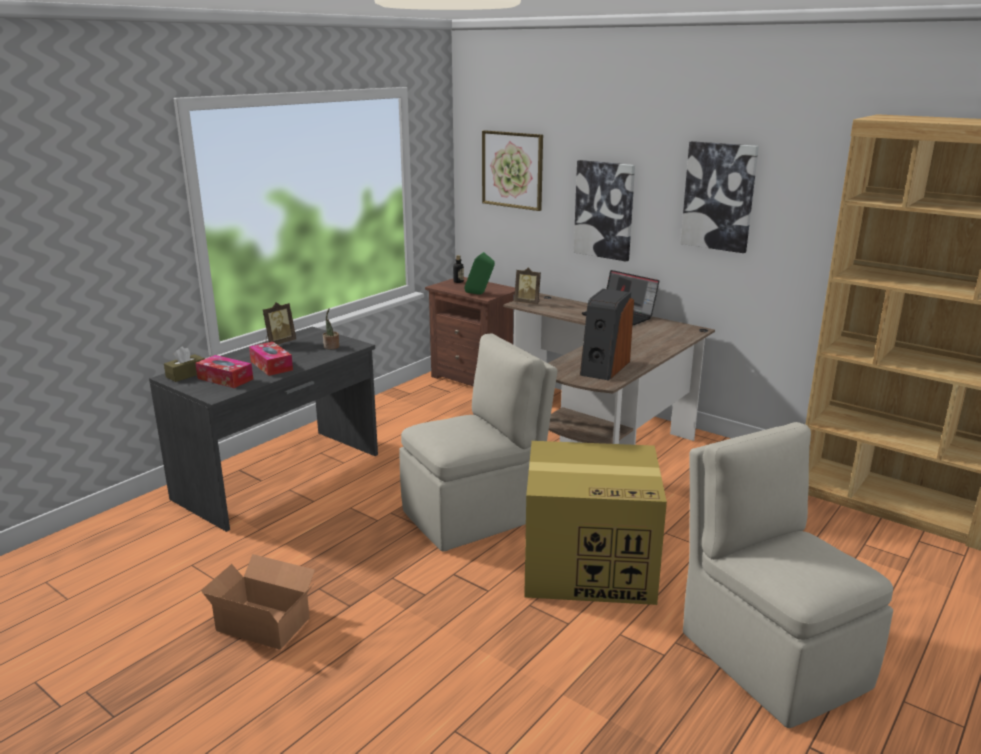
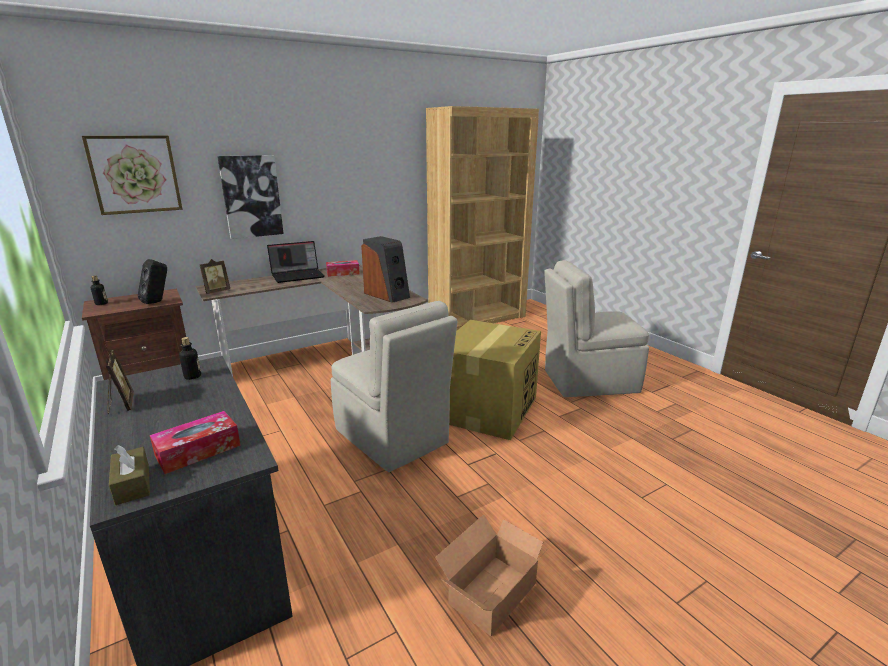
camera: 70 degrees left, 0 degrees up
(271, 365) = (198, 415): tissue box -> tissue box (343, 273)
(331, 347) = (192, 376): potted plant -> bottle
(475, 514) = (392, 438): beige chair -> beige chair turned 150 degrees clockwise
(480, 294) = (158, 302): green speaker -> black speaker
(719, 196) = (343, 170): picture -> none

